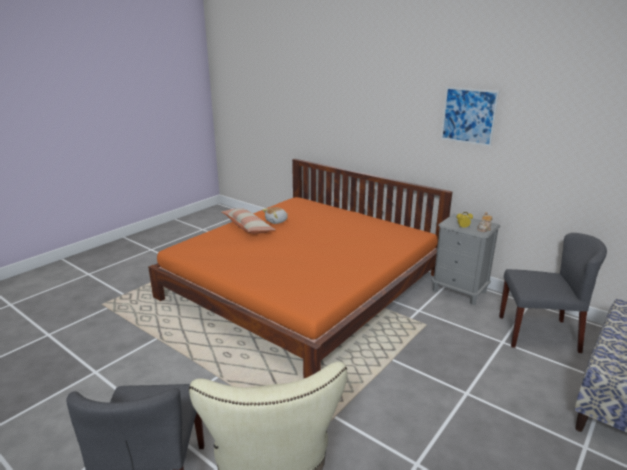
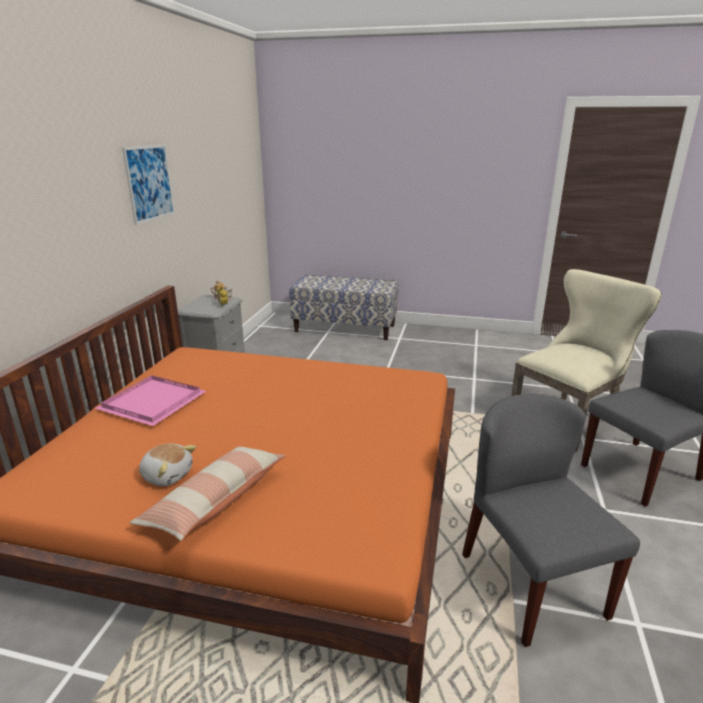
camera: 115 degrees left, 0 degrees up
(348, 222) = (155, 402): none -> pink tray
(538, 333) = (281, 350): grey chair -> grey chair (531, 584)

